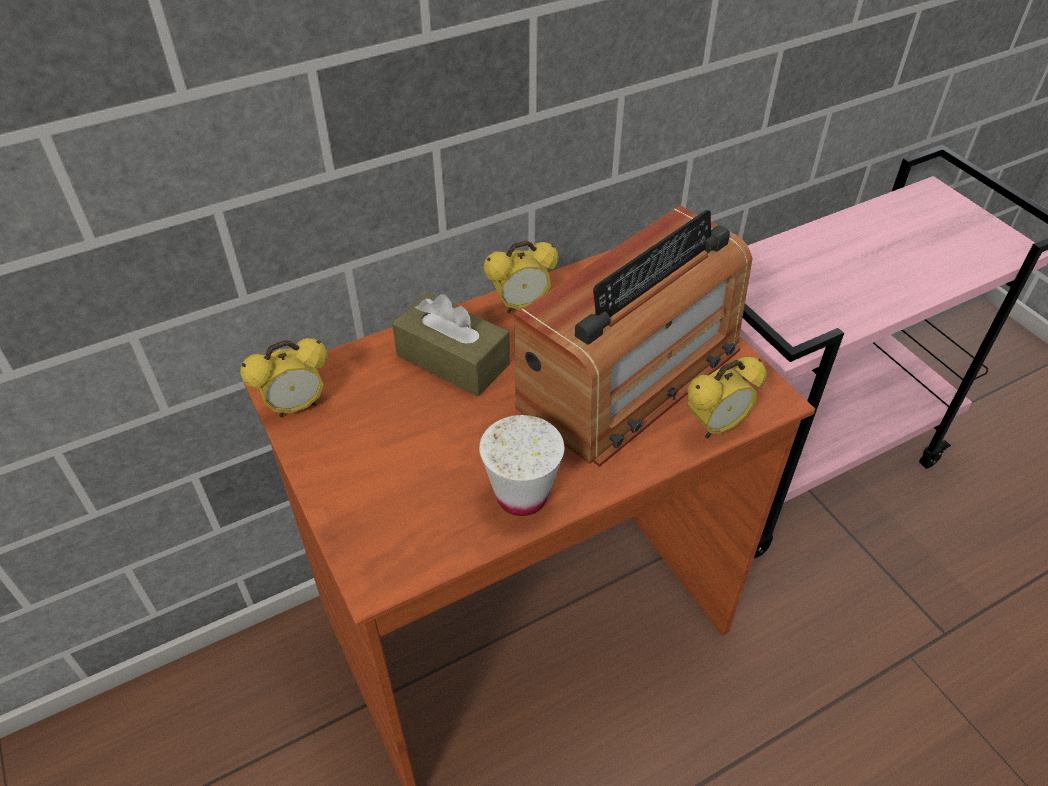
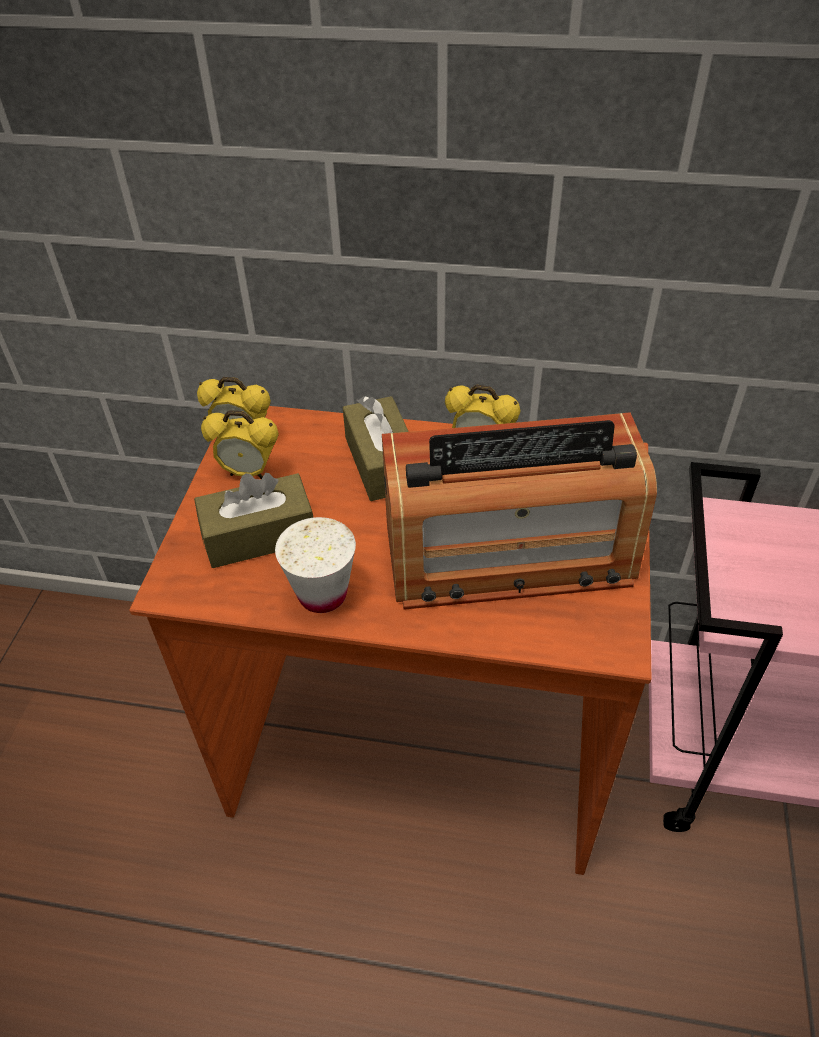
camera: 40 degrees right, 0 degrees up
(410, 481) = (259, 535): none -> brown tissue box
(716, 426) = (537, 638): alarm clock -> alarm clock (248, 473)

